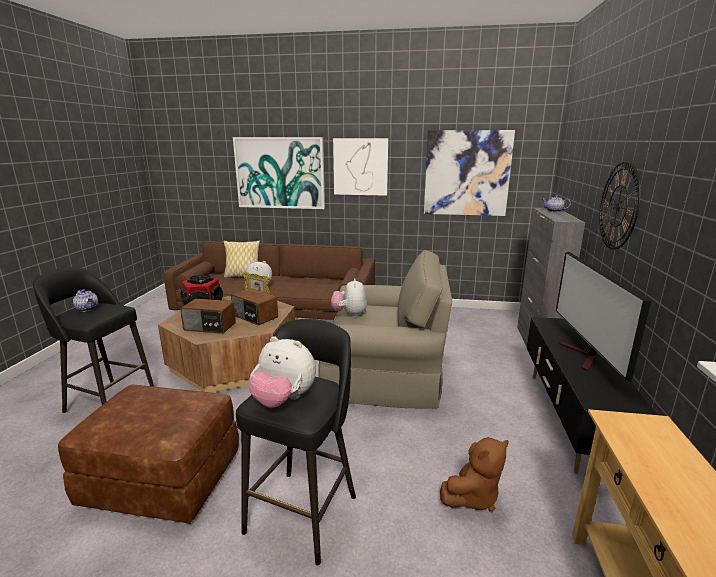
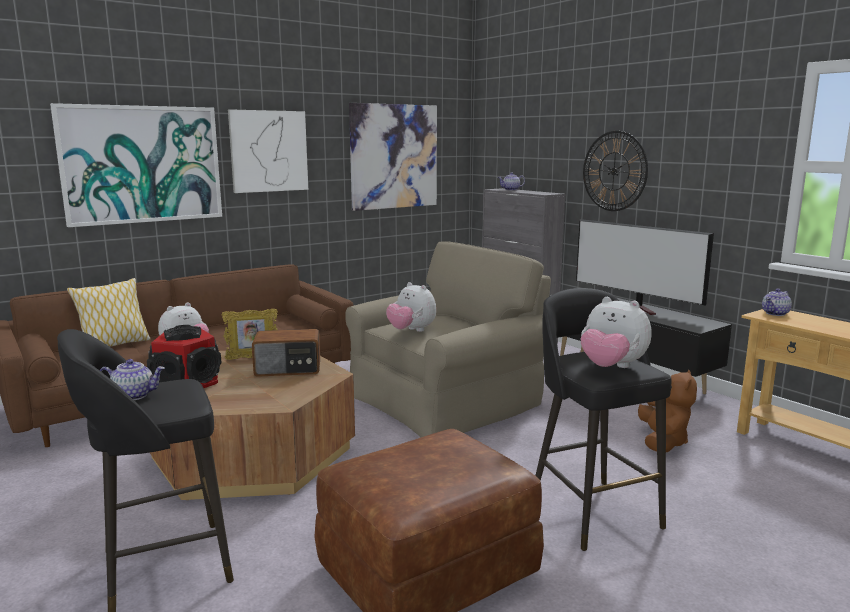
camera: 45 degrees left, 5 degrees down
(210, 327) = (258, 394): radio -> none
(283, 400) = (611, 367): plush toy -> plush toy turned 60 degrees clockwise
(640, 427) = (775, 313): none -> teapot

